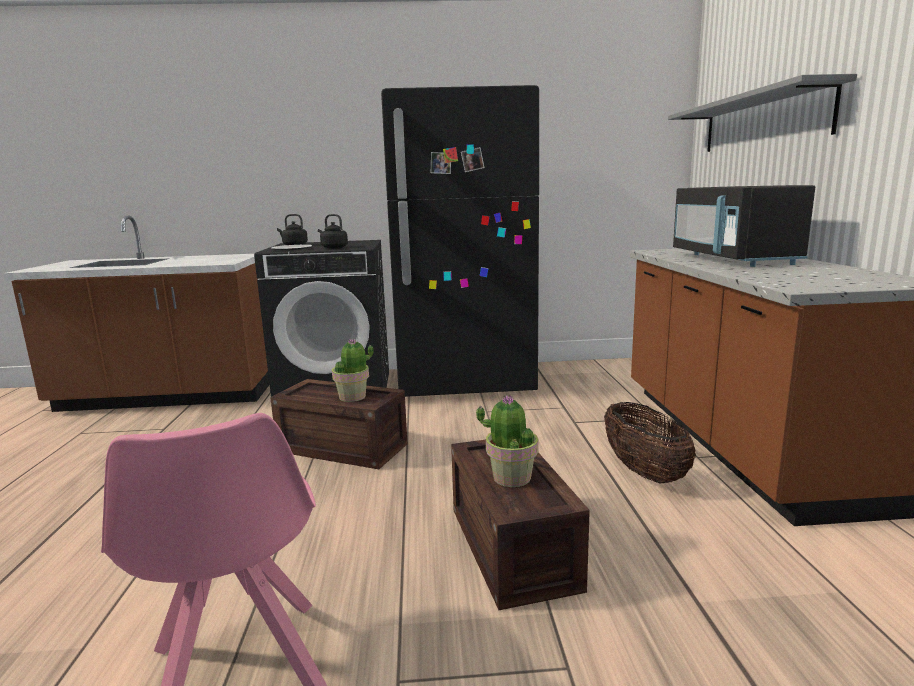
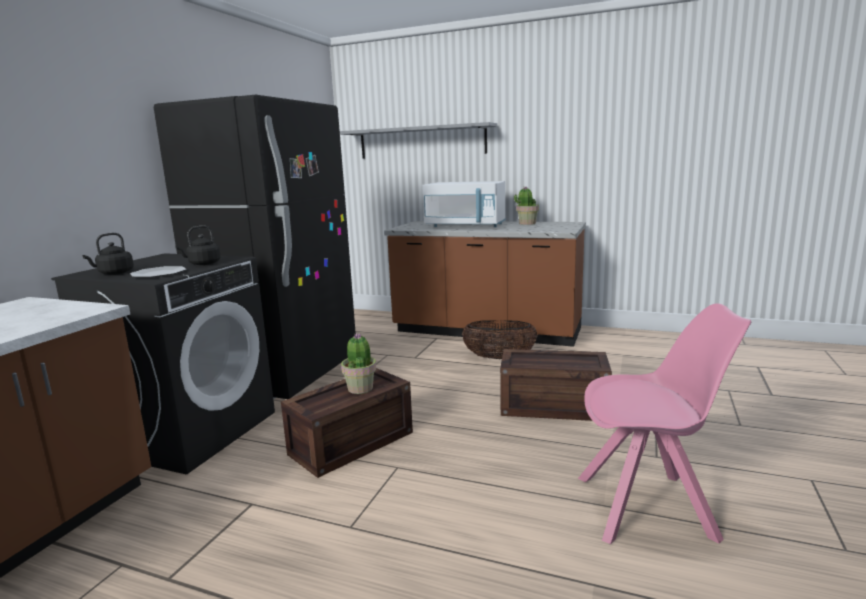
camera: 65 degrees left, 0 degrees up
(511, 477) = (556, 361): potted plant -> potted plant (527, 223)
(732, 259) = (465, 226): black microwave -> white microwave

